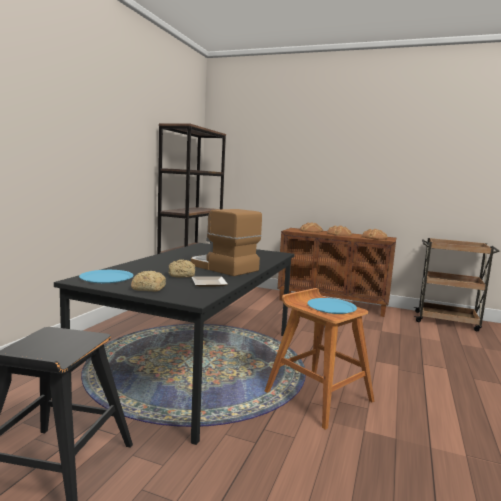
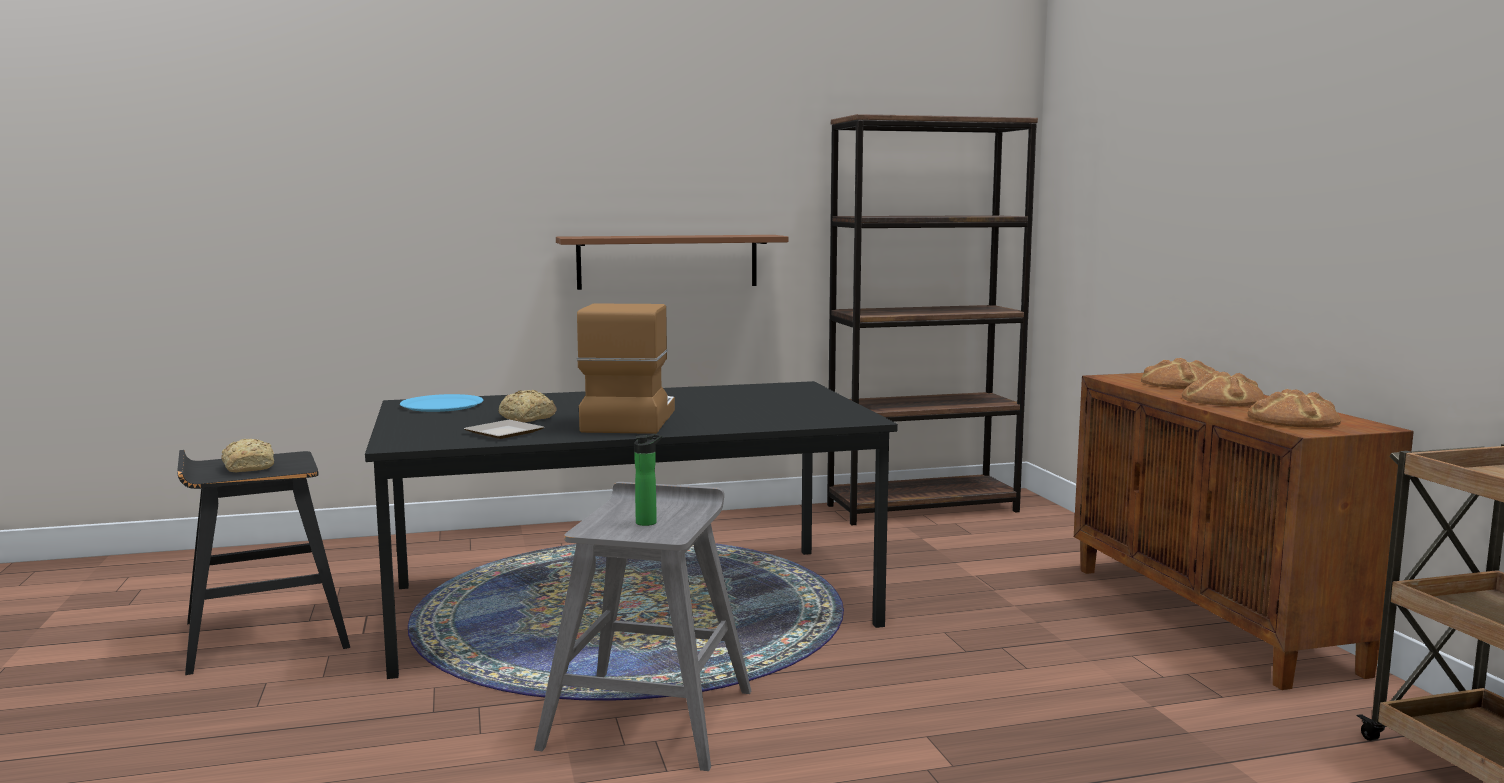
camera: 55 degrees right, 0 degrees up
(103, 188) = (668, 261): none -> brown shelf
(148, 288) = (419, 423): bread -> bread (249, 467)
(317, 396) = (650, 717): brown stool -> grey stool
(331, 307) = (648, 522): blue plate -> bottle

